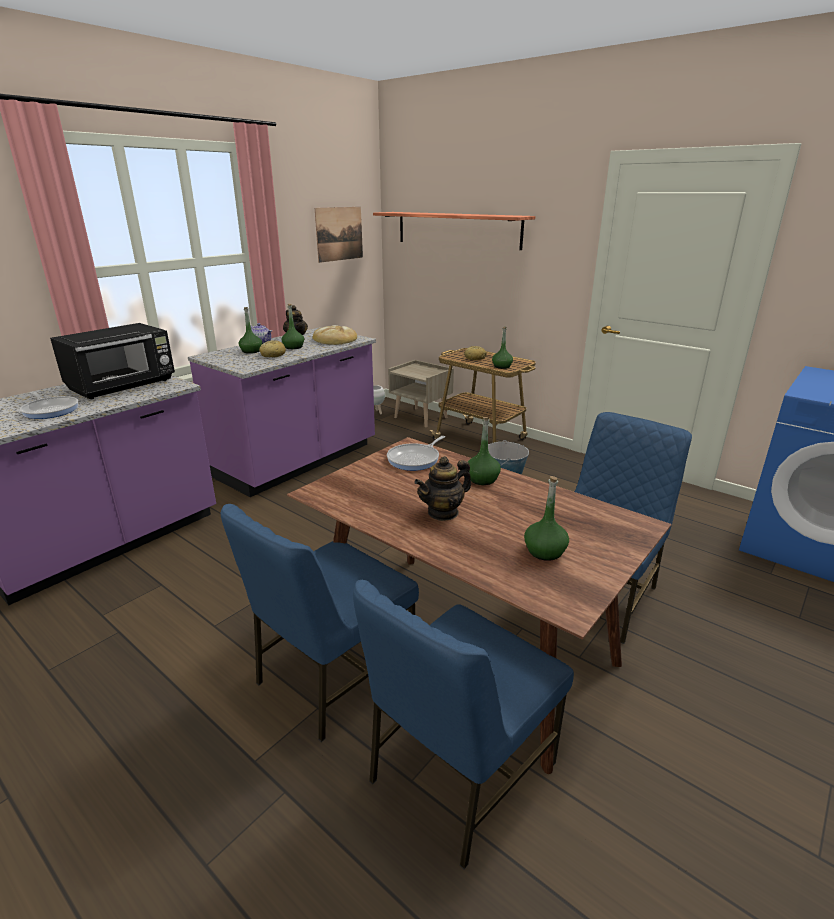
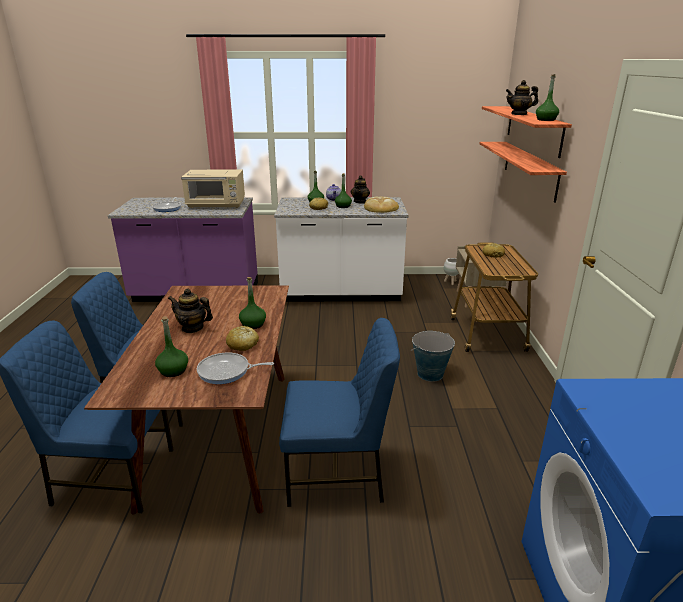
camera: 50 degrees right, 0 degrees up
(123, 385) = (217, 205): black microwave -> beige microwave
(298, 461) = (341, 293): purple counter -> white counter
(339, 234) = (448, 122): picture -> none
(415, 459) = (256, 298): frying pan -> frying pan (227, 371)
(453, 214) = (519, 114): none -> teapot
(462, 270) = (529, 169): none -> shelf
(501, 366) = (494, 268): green bottle -> green bottle (545, 120)
(525, 497) = (242, 344): none -> bread

